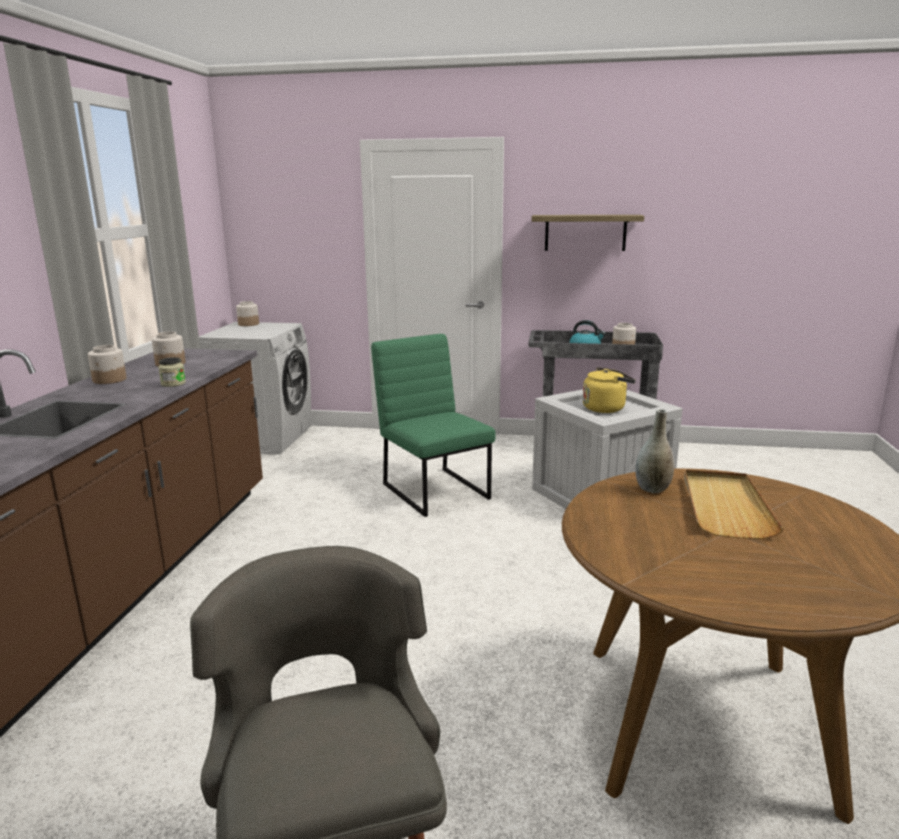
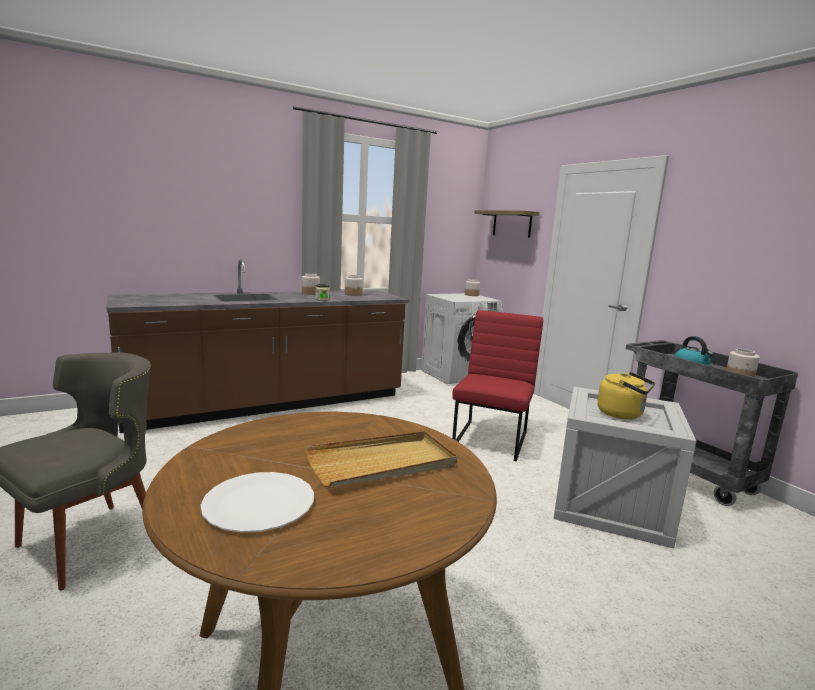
camera: 50 degrees right, 5 degrees down
(434, 489) = (491, 439): green chair -> red chair
(585, 232) = (733, 249): shelf -> shelf (512, 224)
(652, 489) = (382, 432): grey vase -> none
(785, 573) = (259, 504): none -> white plate

